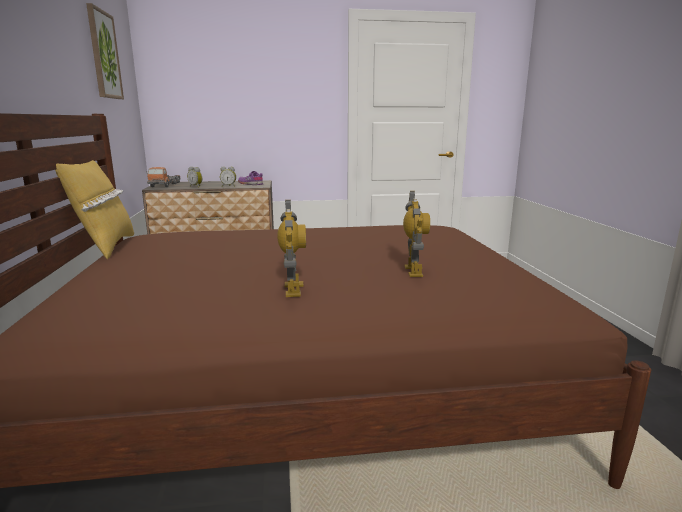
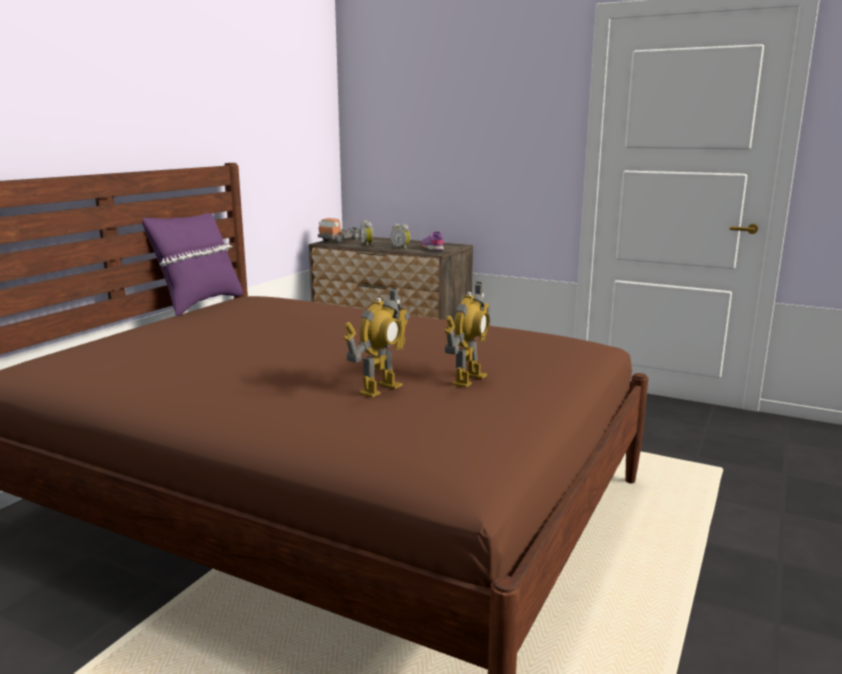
camera: 35 degrees right, 0 degrees up
(104, 55) = (272, 94): picture -> none
(105, 247) = (199, 304): yellow pillow -> purple pillow
(293, 289) = (229, 378): toy robot -> toy robot (468, 379)

